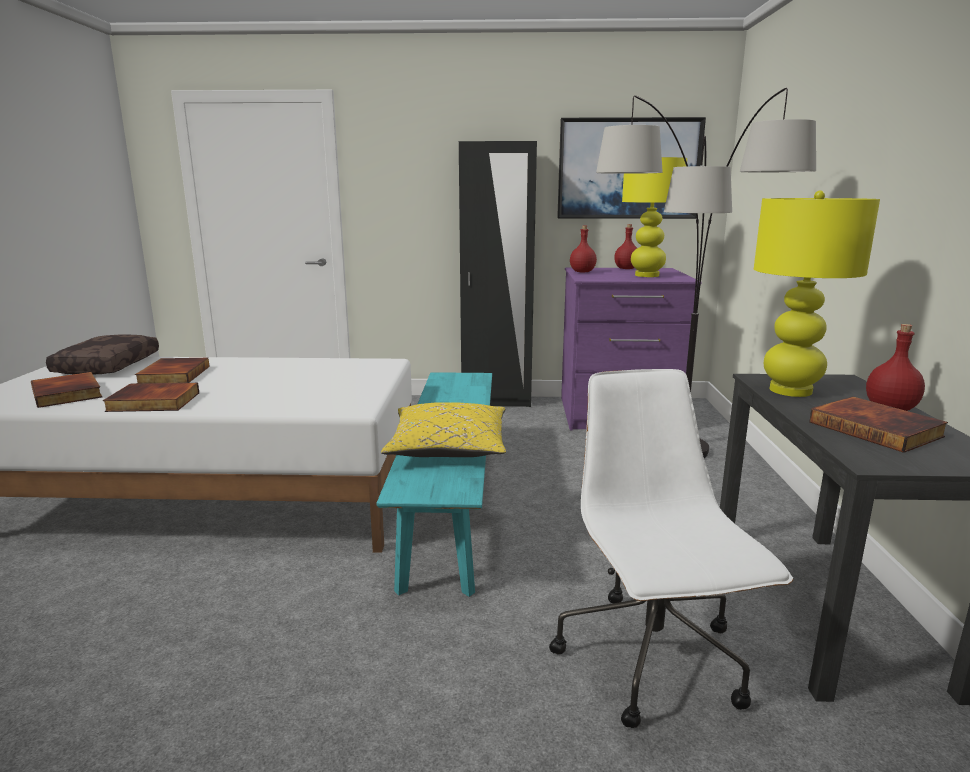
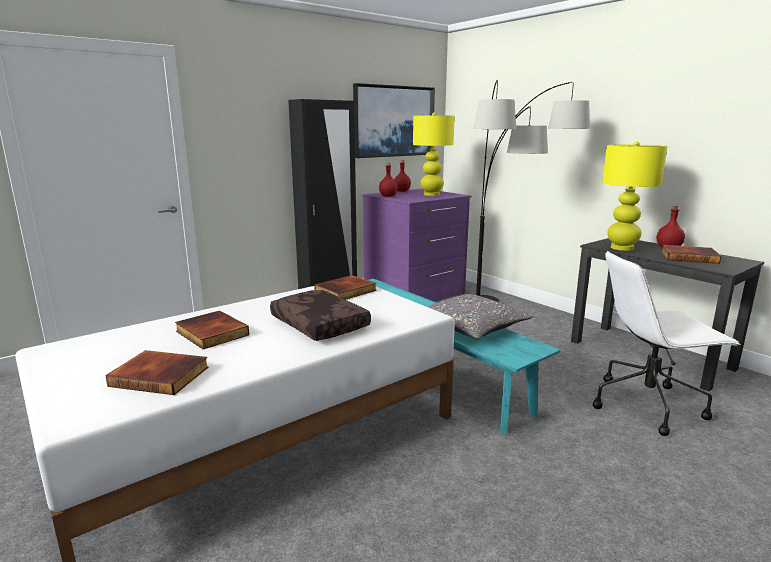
camera: 40 degrees left, 0 degrees up
(107, 365) = (106, 345): brown pillow -> brown pillow (317, 325)
(152, 402) = (272, 356): book -> book (346, 291)
(448, 448) = (470, 328): yellow pillow -> grey pillow
(653, 660) = (648, 404): white office chair -> white office chair turned 45 degrees counterclockwise

